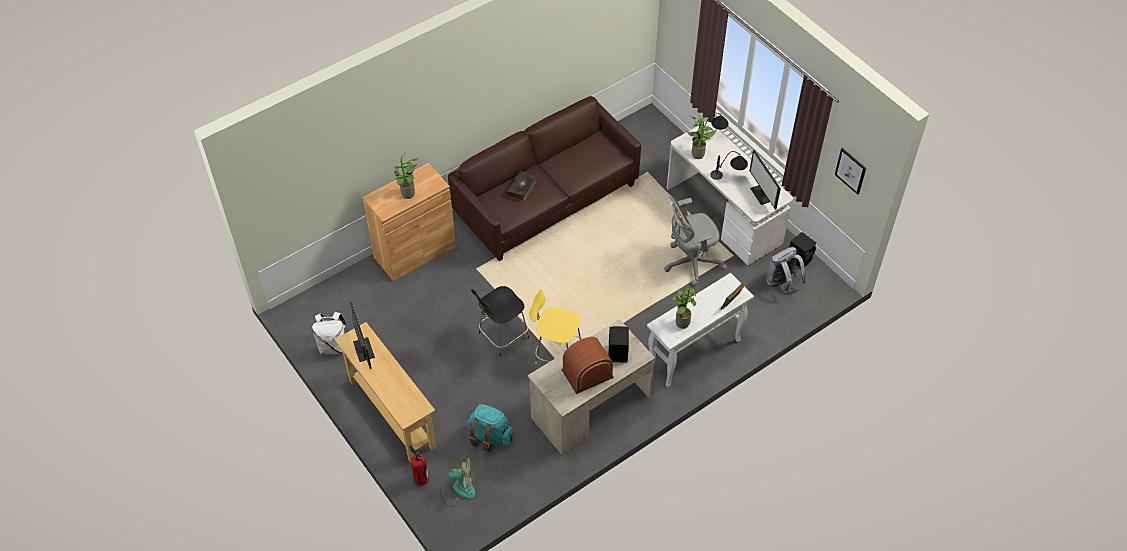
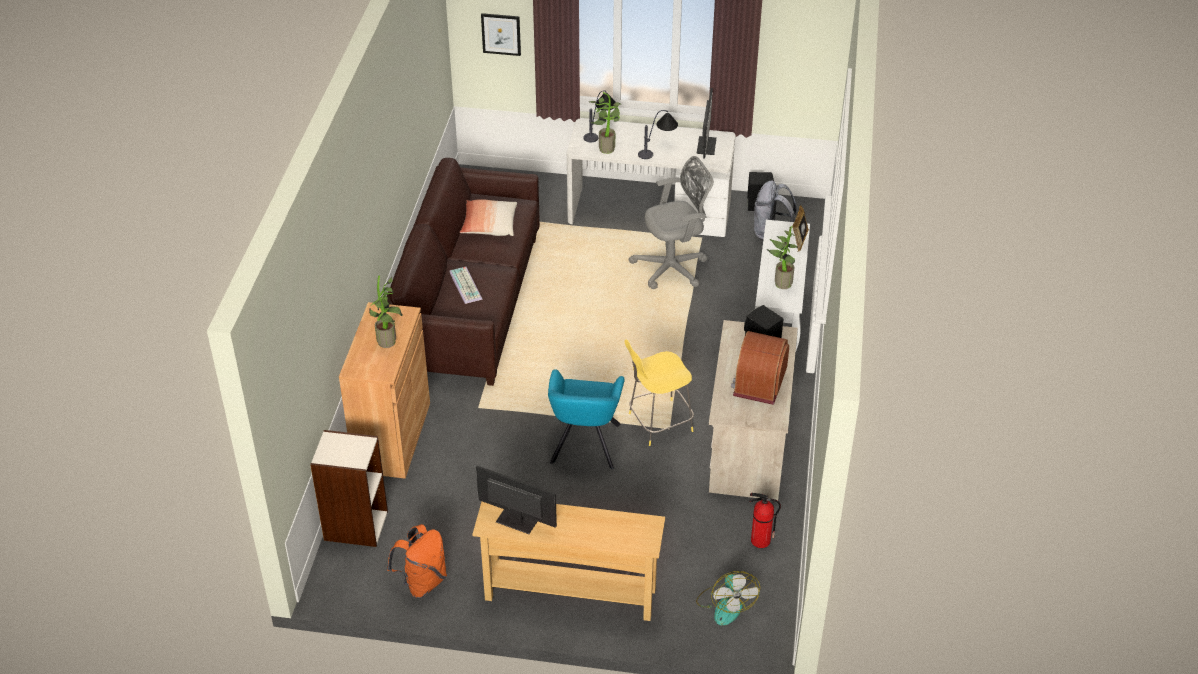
camera: 45 degrees left, 10 degrees down
(334, 346) = (422, 582): white backpack -> orange backpack
(340, 288) = (355, 525): none -> bookcase
(420, 478) = (679, 626): fire extinguisher -> fire extinguisher (759, 540)
(458, 488) = (725, 604): fan -> fan turned 120 degrees clockwise
(490, 436) = (693, 537): turquoise backpack -> none
(502, 336) = (585, 446): black stool -> turquoise armchair
(522, 189) = (466, 285): book -> keyboard
(581, 159) = (489, 225): none -> pillow
(690, 263) = (673, 268): grey office chair -> grey office chair turned 135 degrees counterclockwise
(762, 194) = (705, 145): monitor -> monitor turned 105 degrees counterclockwise
(850, 170) = (799, 52): picture -> picture (501, 34)

